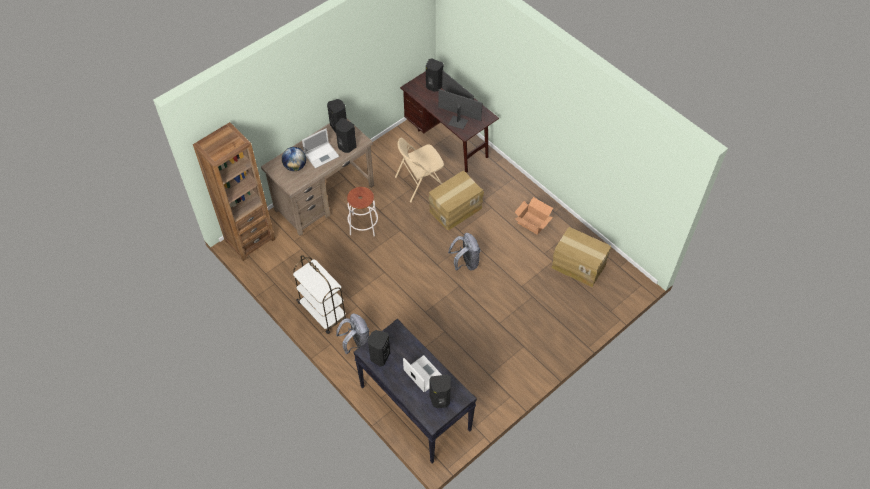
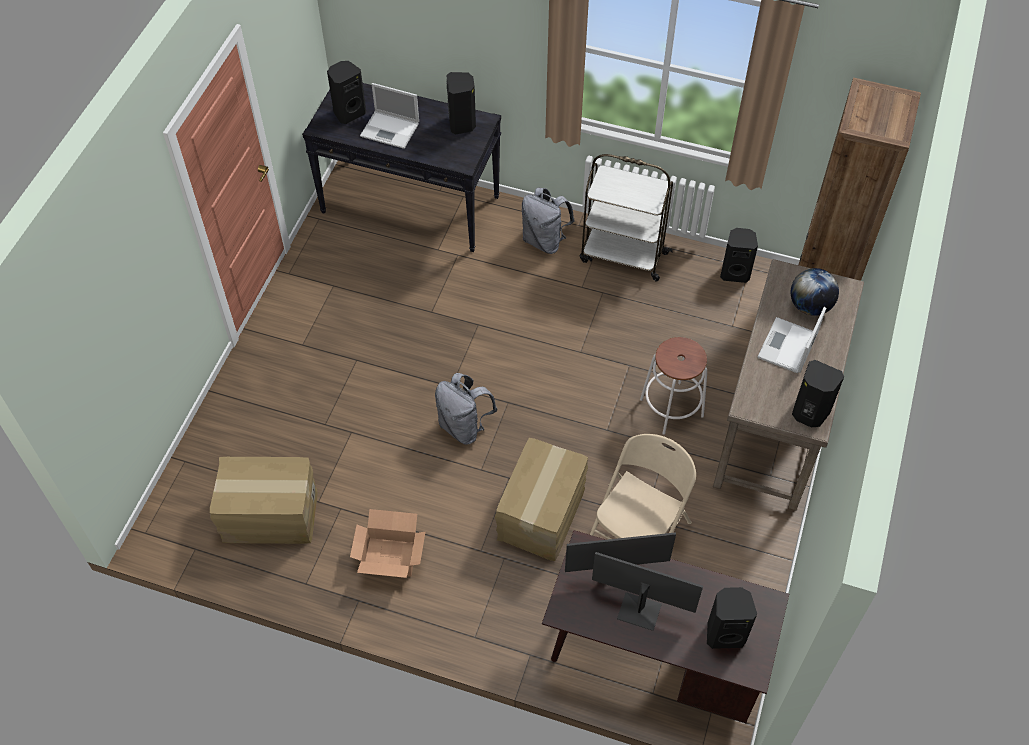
camera: 150 degrees right, 0 degrees up
(346, 146) = (762, 381): black speaker -> black speaker (735, 273)

